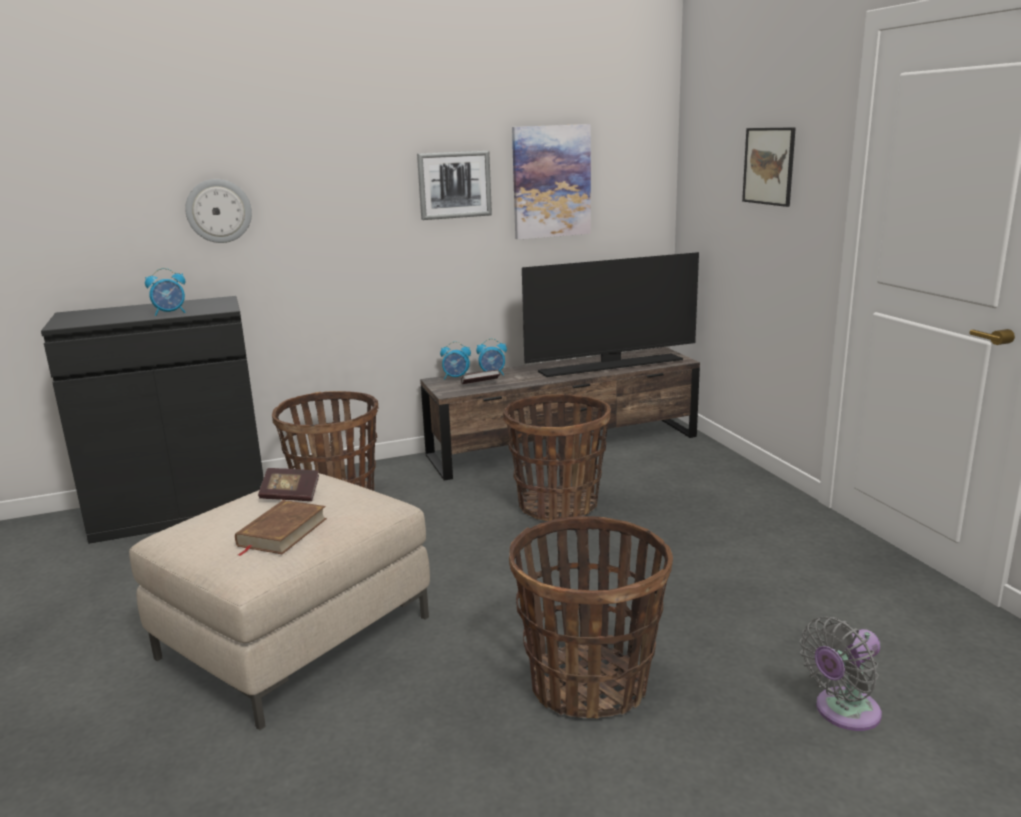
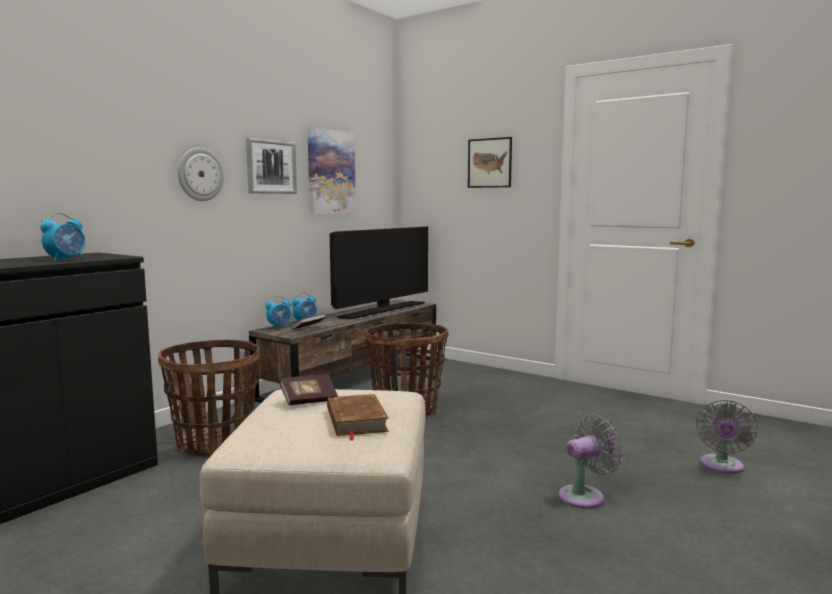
camera: 35 degrees left, 10 degrees down
(219, 211) = (82, 168): wall clock -> wall clock (200, 174)
(589, 684) = (585, 496): basket -> grey fan

